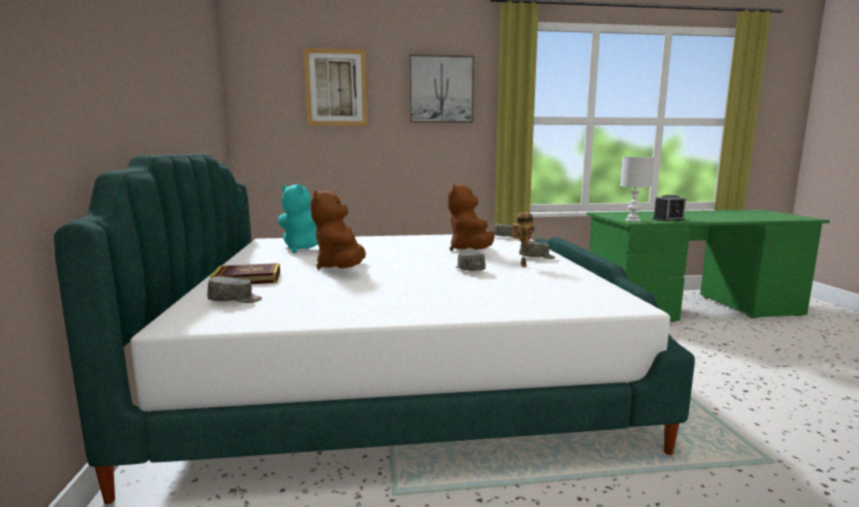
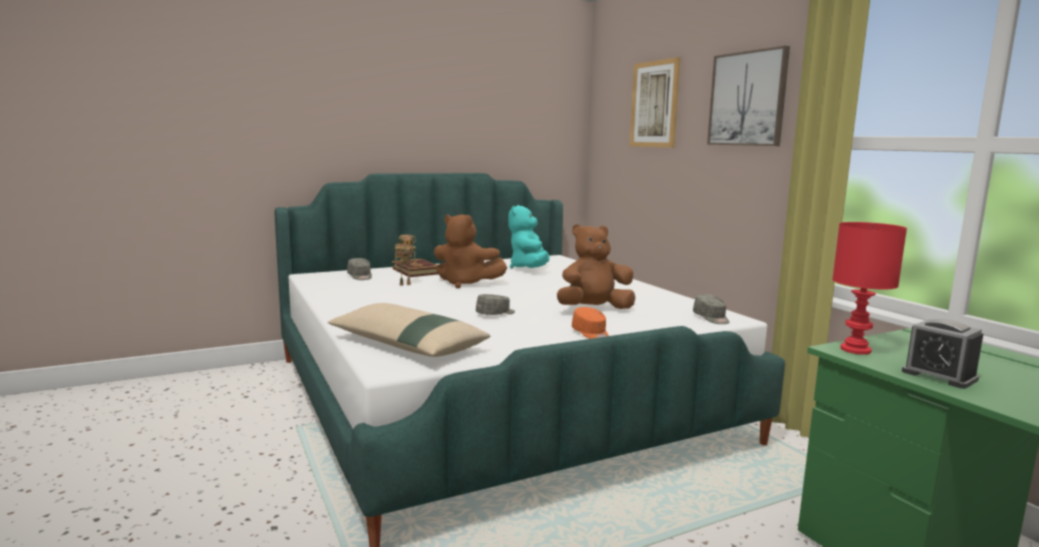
camera: 70 degrees right, 0 degrees up
(342, 268) = (466, 283): brown plush toy -> brown plush toy turned 135 degrees counterclockwise
(521, 265) = (538, 329): toy robot -> toy robot (405, 284)
(537, 257) = (591, 334): grey cap -> orange cap
(560, 297) = (406, 345): none -> beige pillow
(632, 220) = (856, 349): white table lamp -> red table lamp

